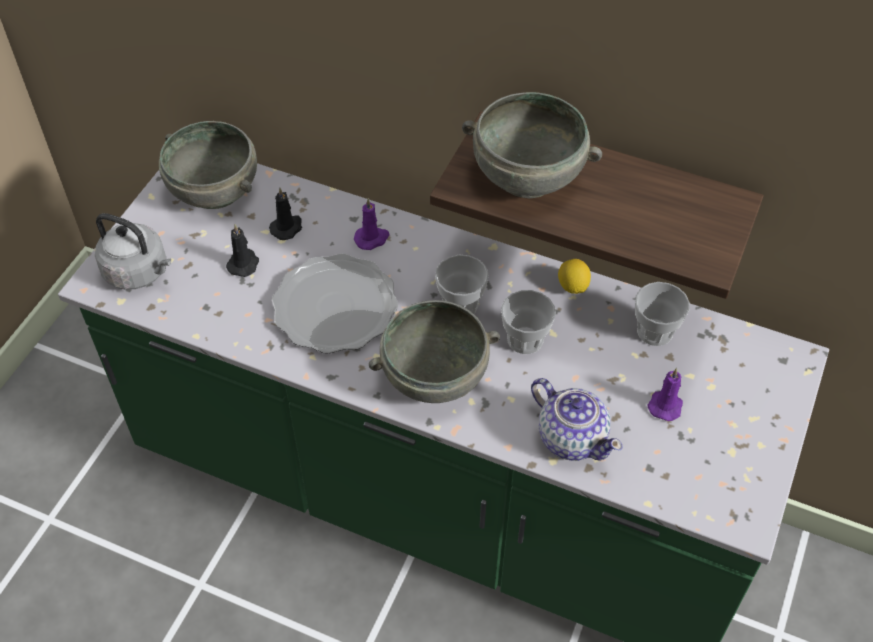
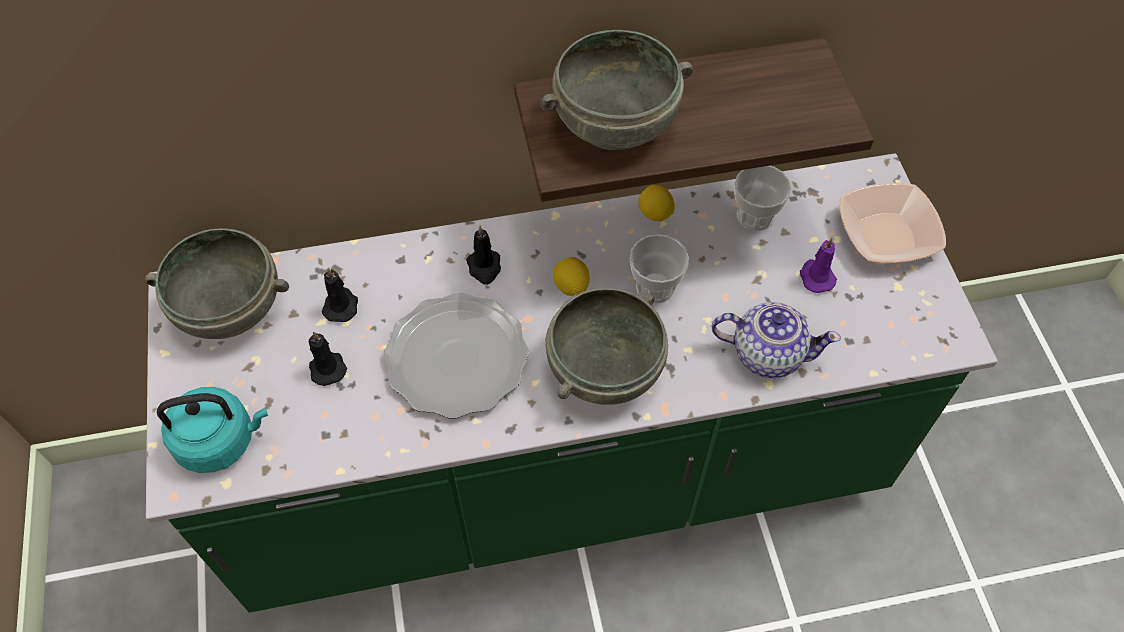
camera: 35 degrees left, 5 degrees up
(139, 272) = (220, 441): grey kettle -> turquoise kettle
(372, 238) = (435, 270): purple candle -> none
(408, 256) = (484, 267): none -> black candle
(461, 304) = (571, 286): cup -> lemon
(758, 407) = (886, 235): none -> bowl

